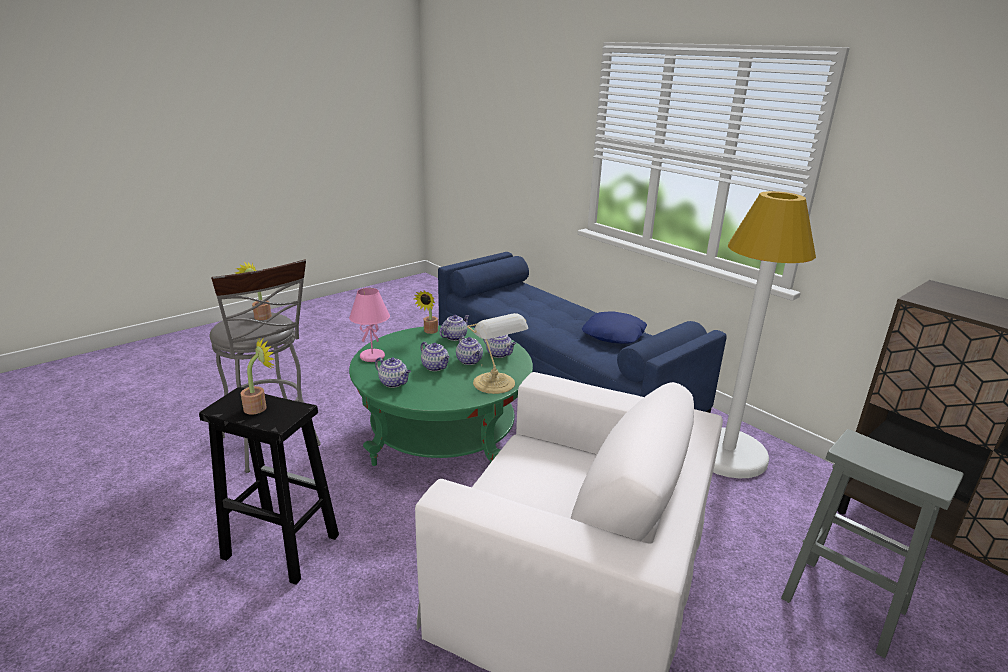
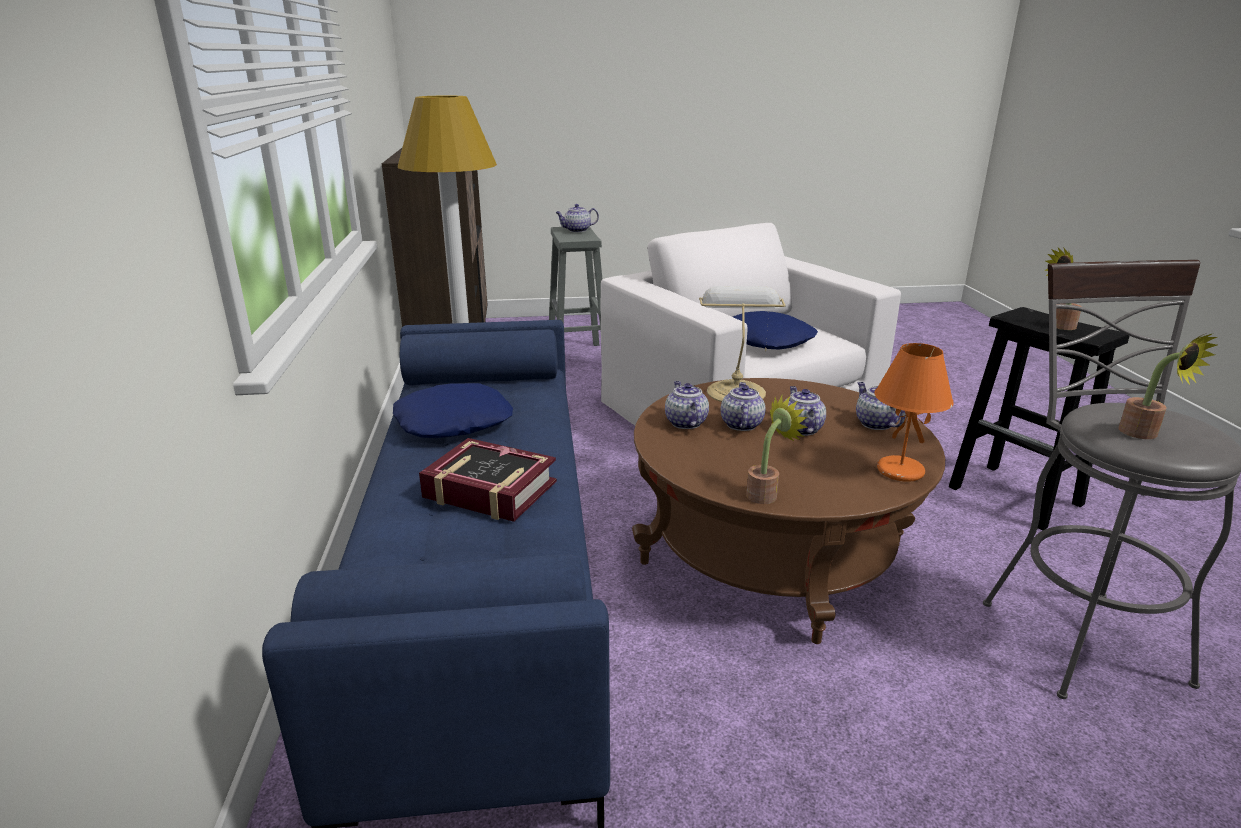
camera: 145 degrees left, 0 degrees up
(373, 356) = (899, 471): pink table lamp -> orange table lamp
(443, 434) = (772, 553): green coffee table -> brown coffee table
(455, 337) = (726, 469): teapot -> teapot (577, 230)
(537, 475) = (767, 340): none -> blue pillow
(541, 314) = (489, 490): none -> book

